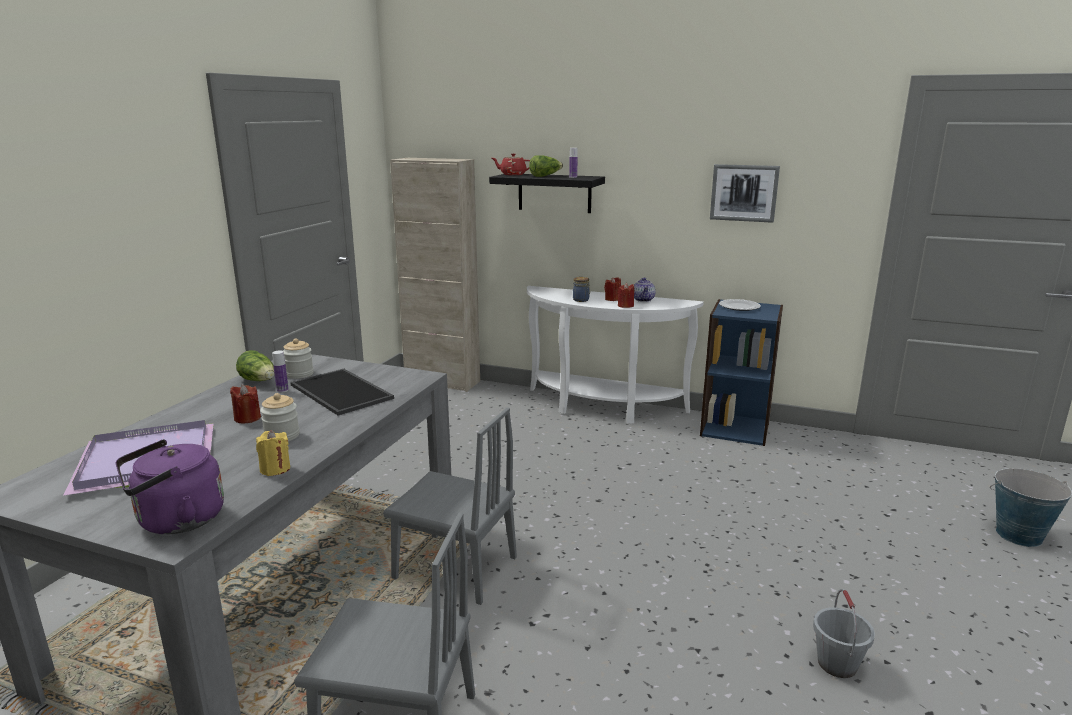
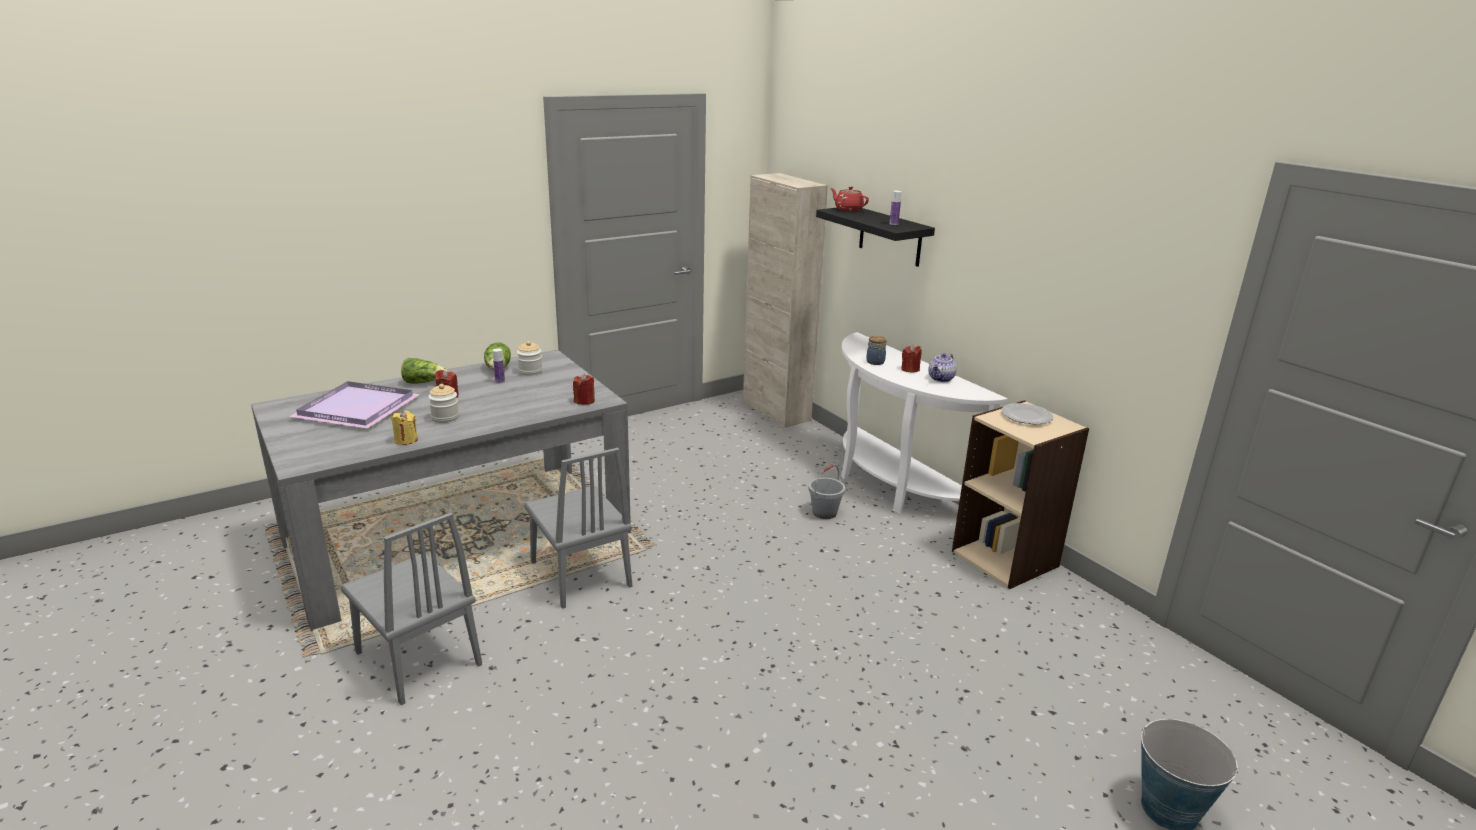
camera: 35 degrees right, 5 degrees up
(176, 521) = (314, 454): purple kettle -> none
(343, 391) = (533, 395): tray -> none
(545, 176) = (871, 217): lettuce -> lettuce (424, 382)
(625, 306) = (907, 381): red candle -> red candle (584, 401)
(735, 428) = (1006, 558): blue bookcase -> beige bookcase
(744, 193) = (1065, 278): picture -> none
(837, 664) = (758, 795): grey bucket -> grey bucket (824, 513)

